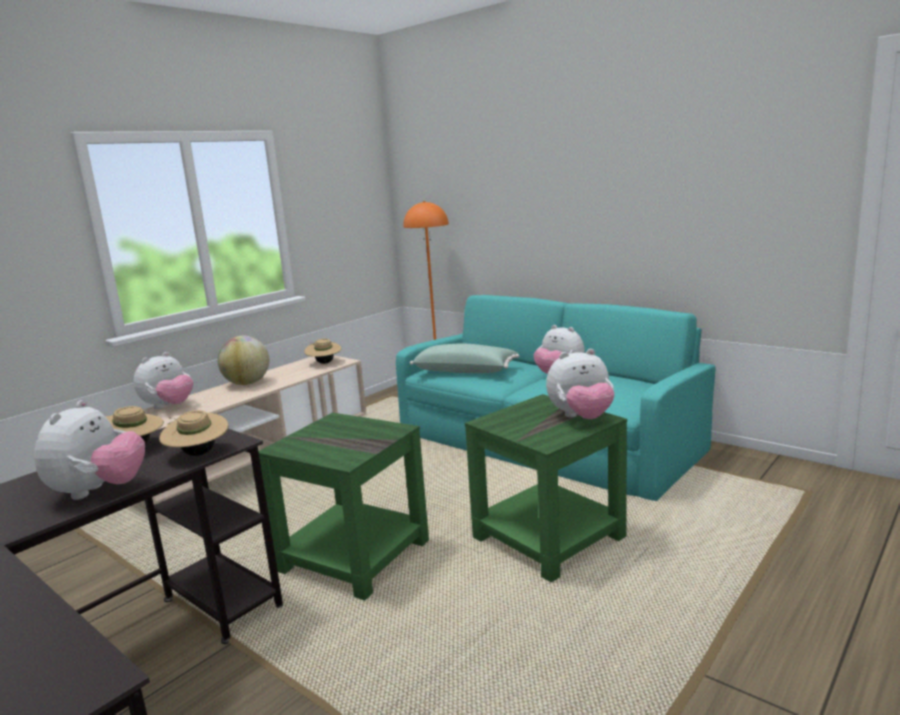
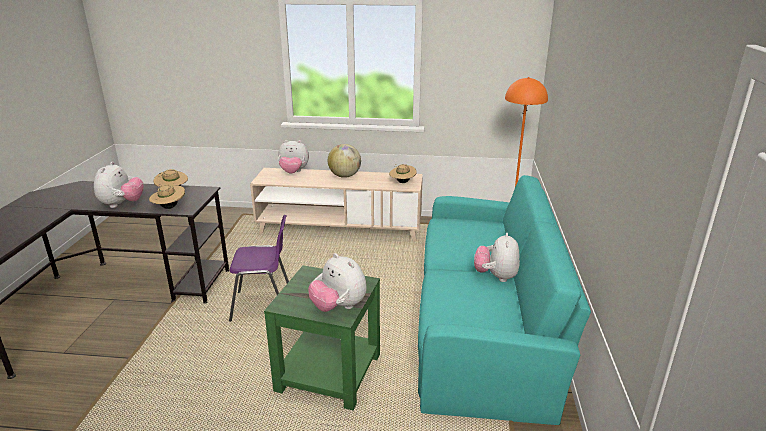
camera: 55 degrees right, 10 degrees up
(99, 491) = (122, 204): plush toy -> plush toy turned 60 degrees counterclockwise
(356, 555) = (264, 305): green side table -> purple chair
(465, 371) = (456, 234): green pillow -> none

